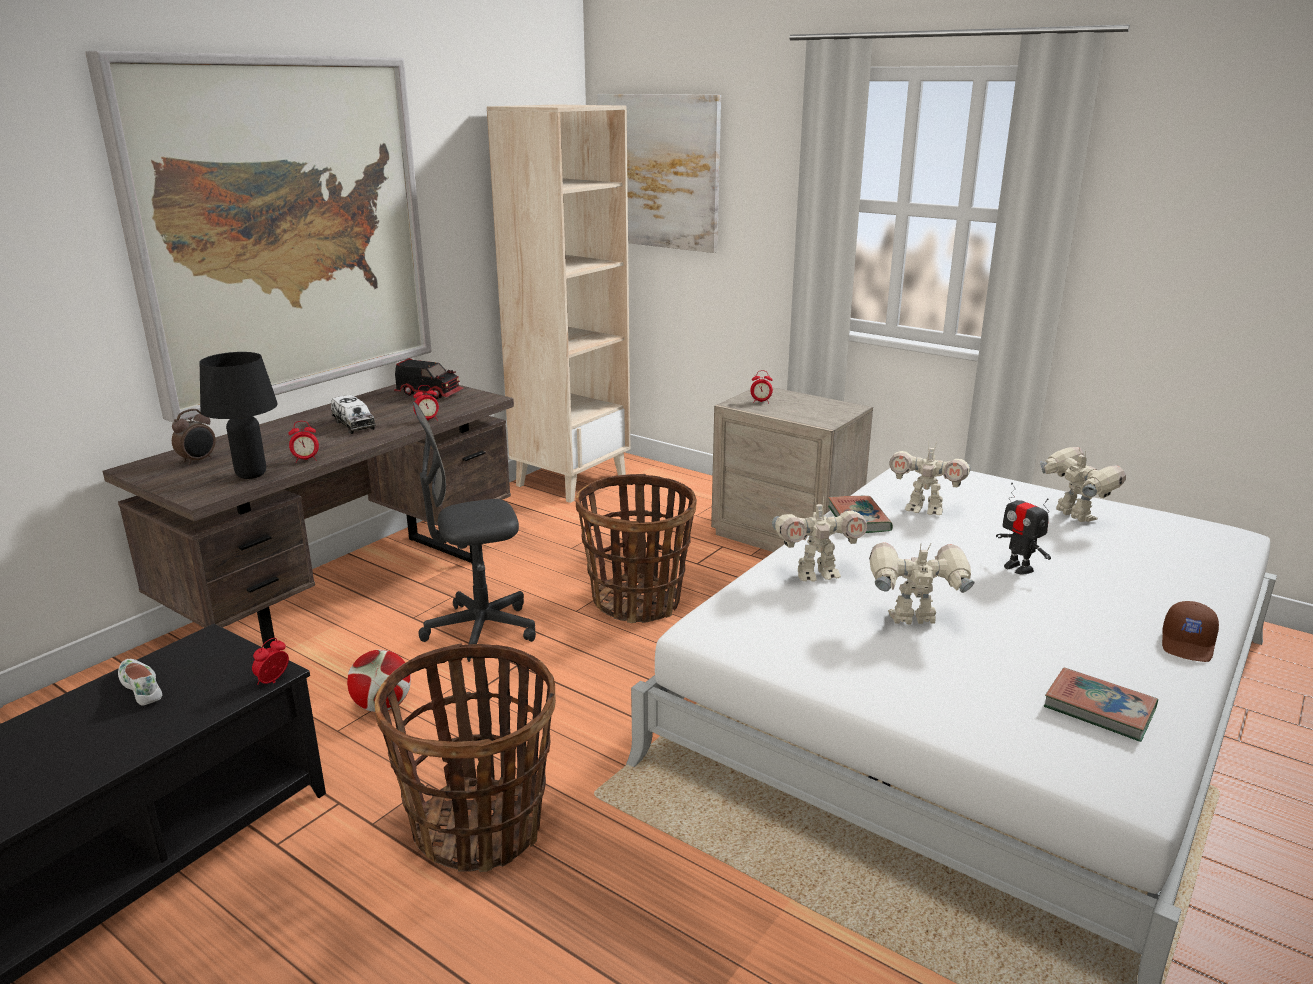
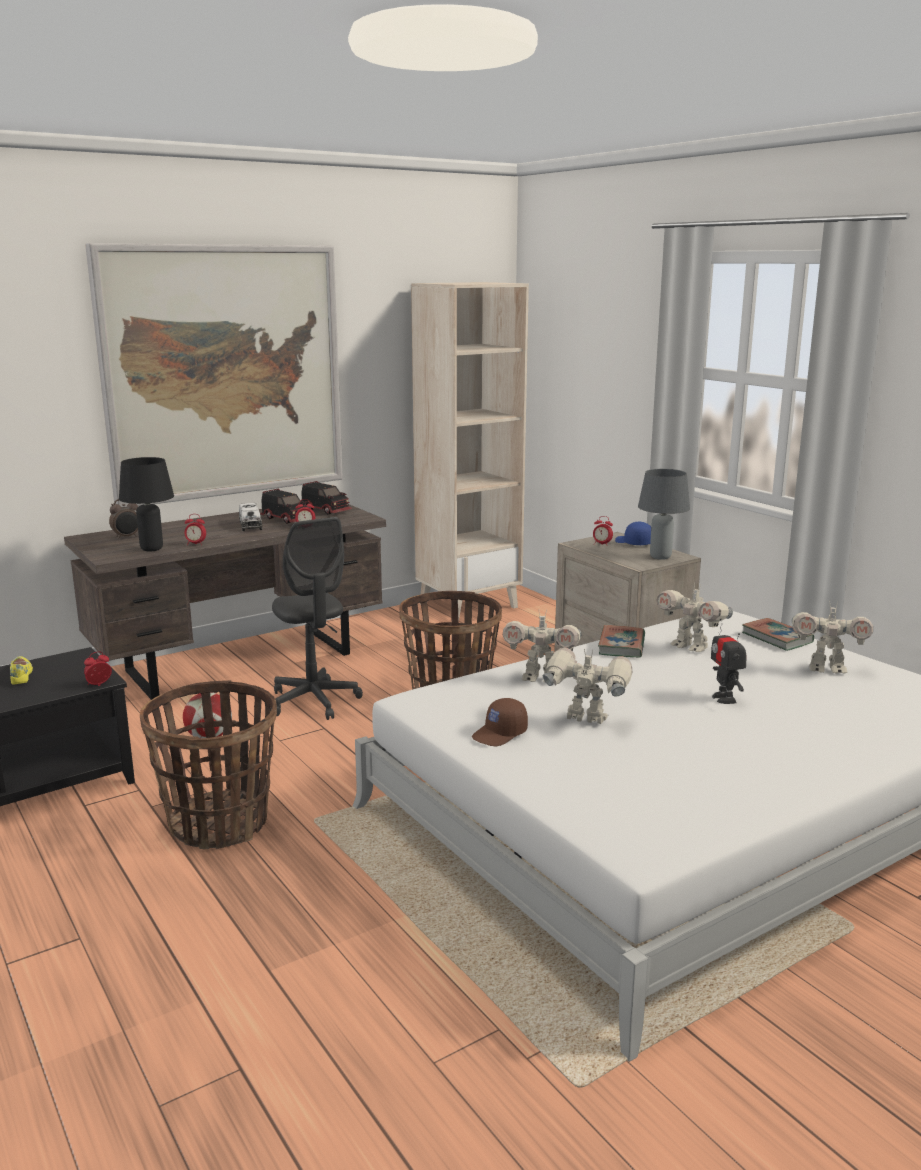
camera: 20 degrees right, 5 degrees down
(142, 686) = (21, 674): white shoe -> yellow shoe
(391, 410) = (286, 519): none -> toy truck
(480, 631) = (314, 701): grey office chair -> grey office chair turned 120 degrees counterclockwise
(658, 172) = (563, 340): picture -> none
(790, 396) = (633, 543): none -> blue cap
(834, 411) = (660, 557): none -> grey table lamp
(1073, 516) = (826, 669): toy robot -> toy robot turned 105 degrees clockwise
(1099, 709) = (678, 802): book -> book (777, 638)
(1188, 644) = (821, 776): brown cap -> brown cap (500, 734)

